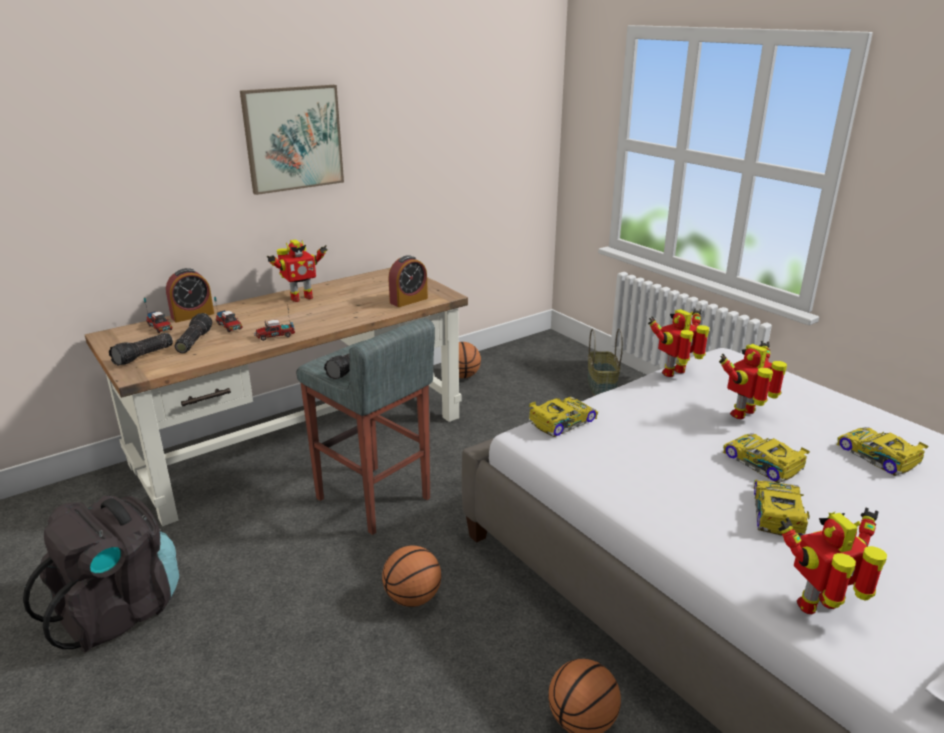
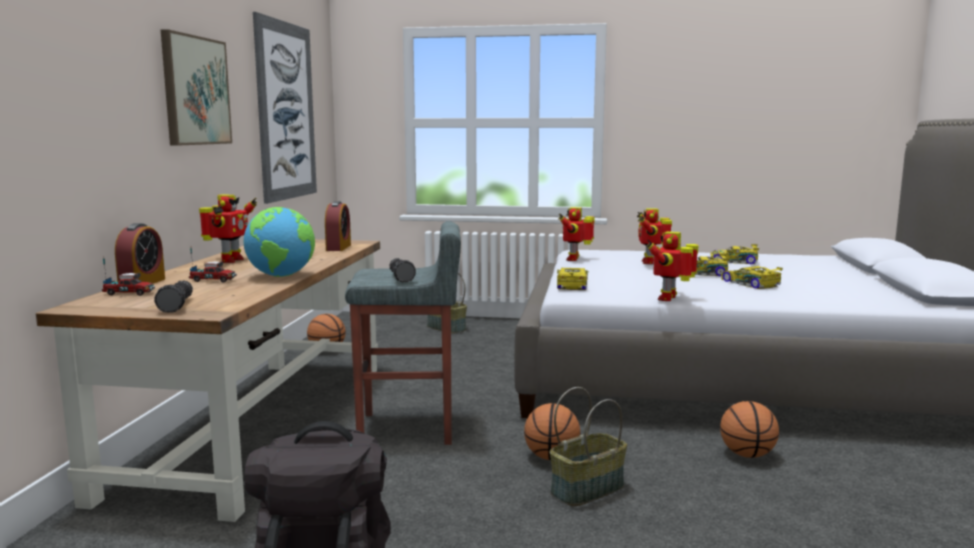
camera: 45 degrees left, 15 degrees down
(193, 341) = (203, 291): flashlight -> none
(275, 336) = (282, 276): toy truck -> globe
(376, 651) = (587, 489): none -> basket
(455, 134) = (286, 111): none -> picture
(820, 607) = (836, 299): toy robot -> toy robot (669, 298)

